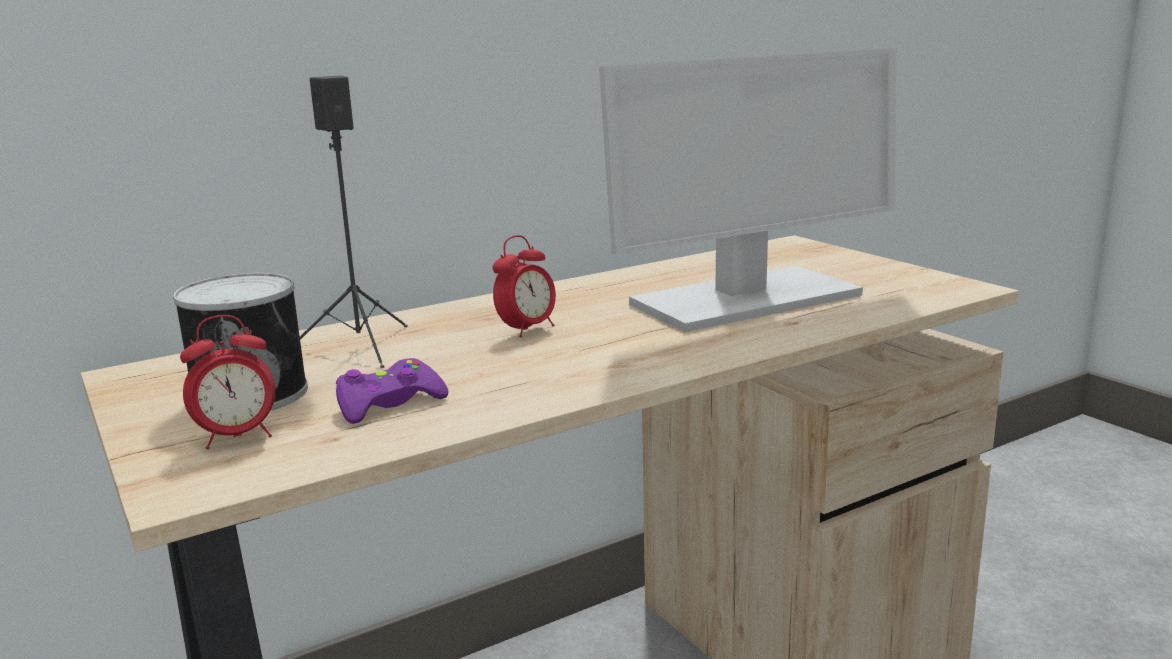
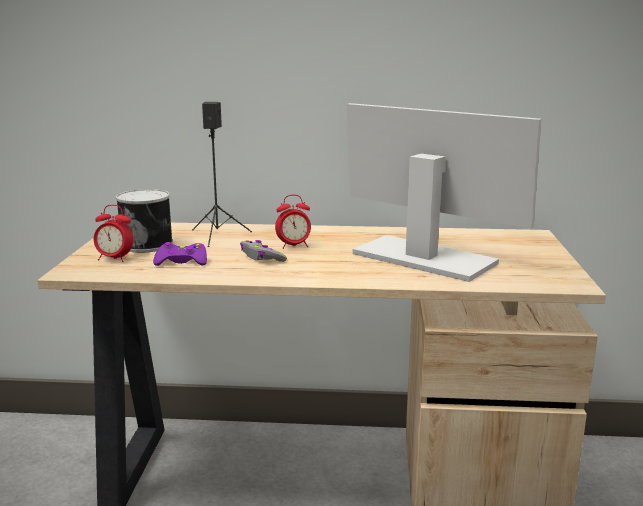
camera: 35 degrees right, 0 degrees up
(516, 359) = (261, 258): none -> grey game controller
(745, 301) = (425, 259): monitor -> monitor turned 150 degrees counterclockwise

